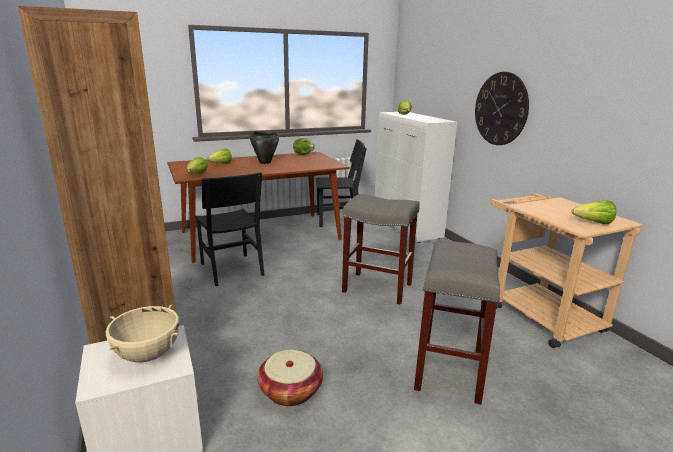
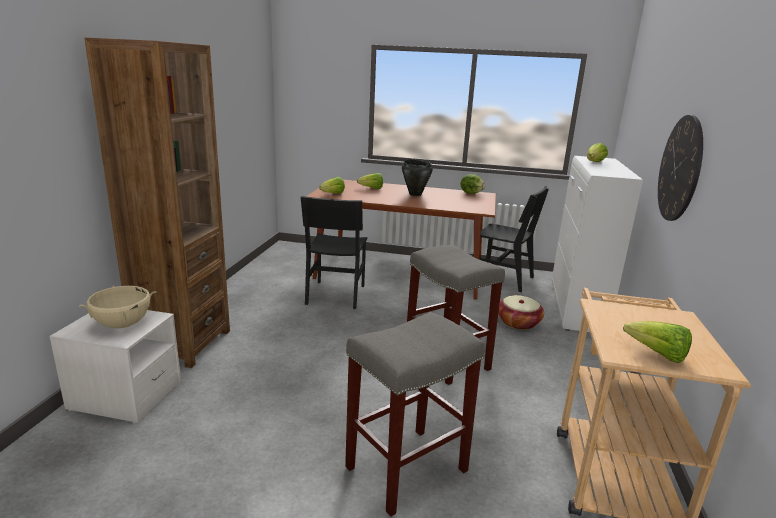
camera: 35 degrees right, 0 degrees up
(290, 391) = (247, 412): basket -> basket (518, 323)

